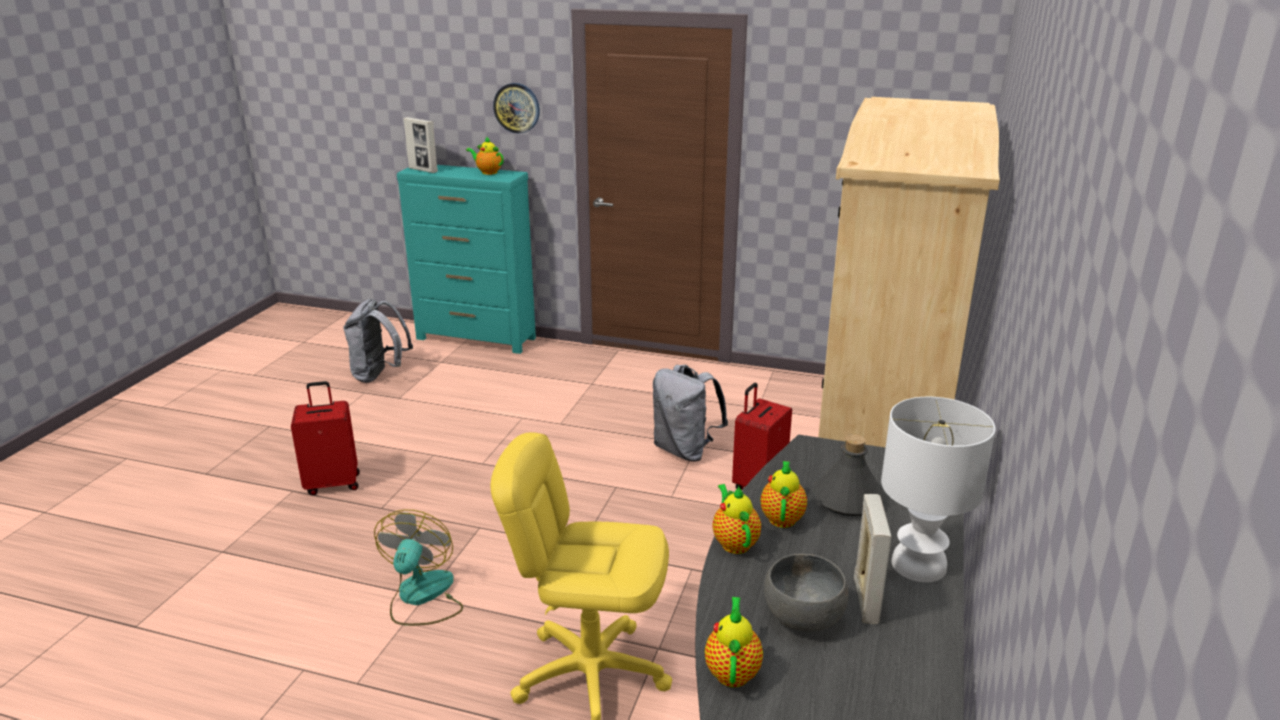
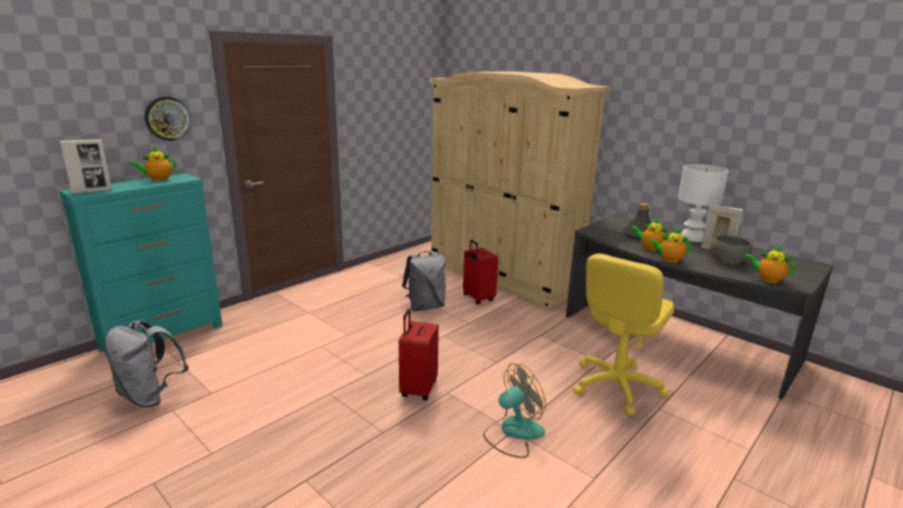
camera: 65 degrees left, 5 degrees down
(333, 483) = (318, 453): red suitcase -> red suitcase (417, 389)
(421, 597) = (513, 432): fan -> fan turned 120 degrees clockwise

